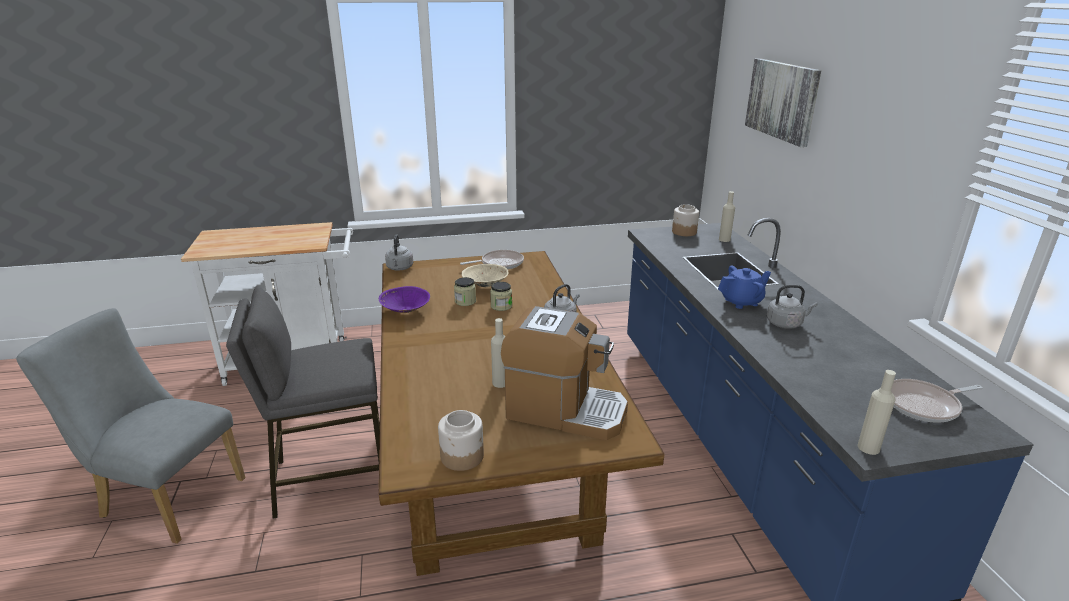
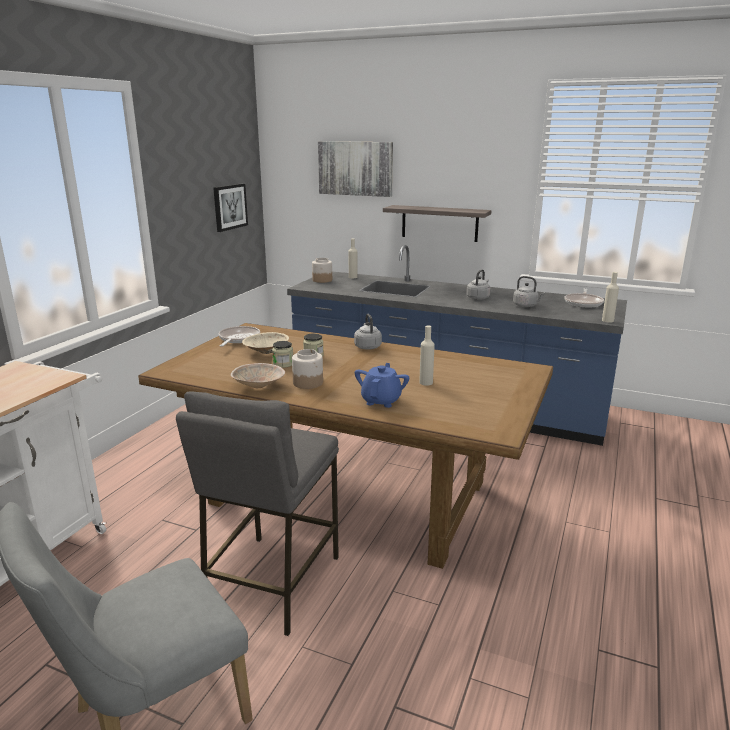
camera: 55 degrees left, 5 degrees down
(399, 268) = (166, 371): grey kettle -> grey kettle (526, 306)
(406, 311) = (259, 386): purple bowl -> beige bowl
(462, 456) = (503, 413): jar -> jar (308, 383)
(565, 411) = (483, 375): coffee machine -> none
(645, 124) = (229, 207): none -> picture
(742, 302) = (440, 297): blue teapot -> blue teapot (381, 401)
(844, 200) = (439, 223): none -> shelf

